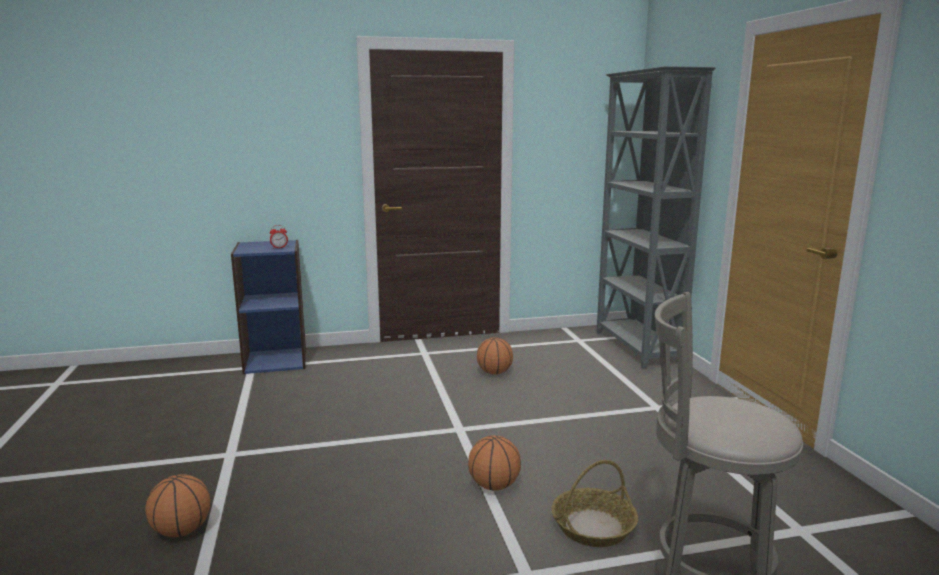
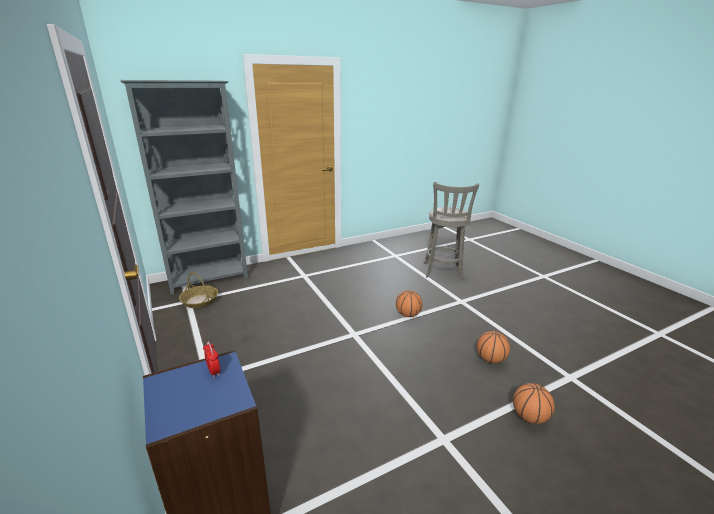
camera: 105 degrees left, 10 degrees up
(494, 373) = (258, 332): basketball -> basketball (490, 359)
(593, 527) = (421, 290): basket -> basket (200, 301)

